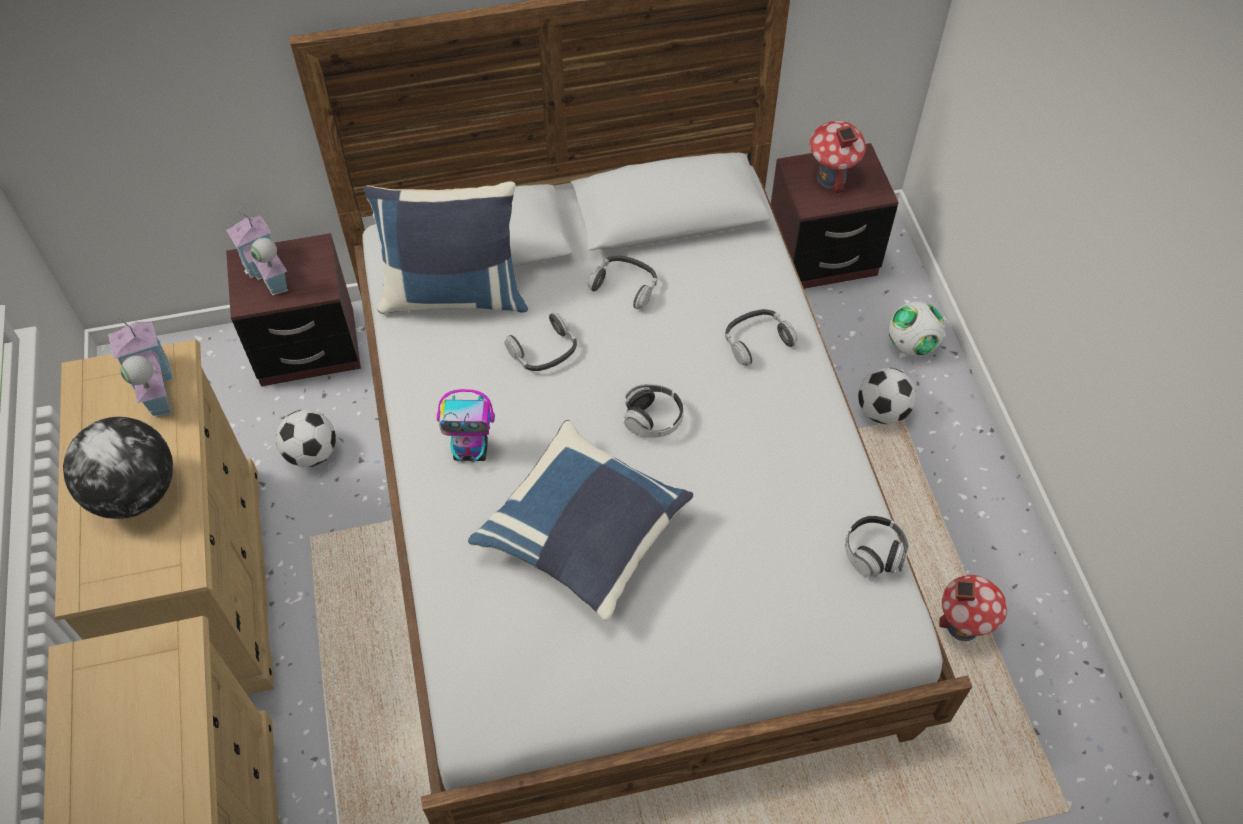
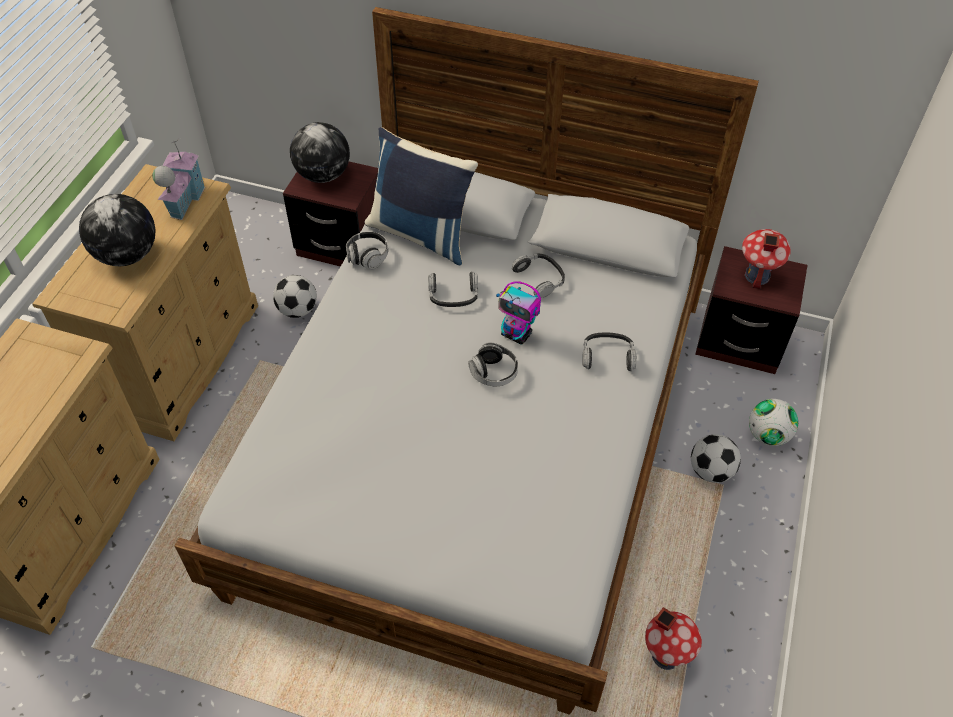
camera: 30 degrees right, 5 degrees down
(266, 272) = (323, 175): toy house -> globe
(472, 450) = (359, 335): toy robot -> toy robot (517, 335)
(585, 534) = (391, 424): blue pillow -> none
(874, 553) = (587, 541): headphones -> headphones (367, 256)

